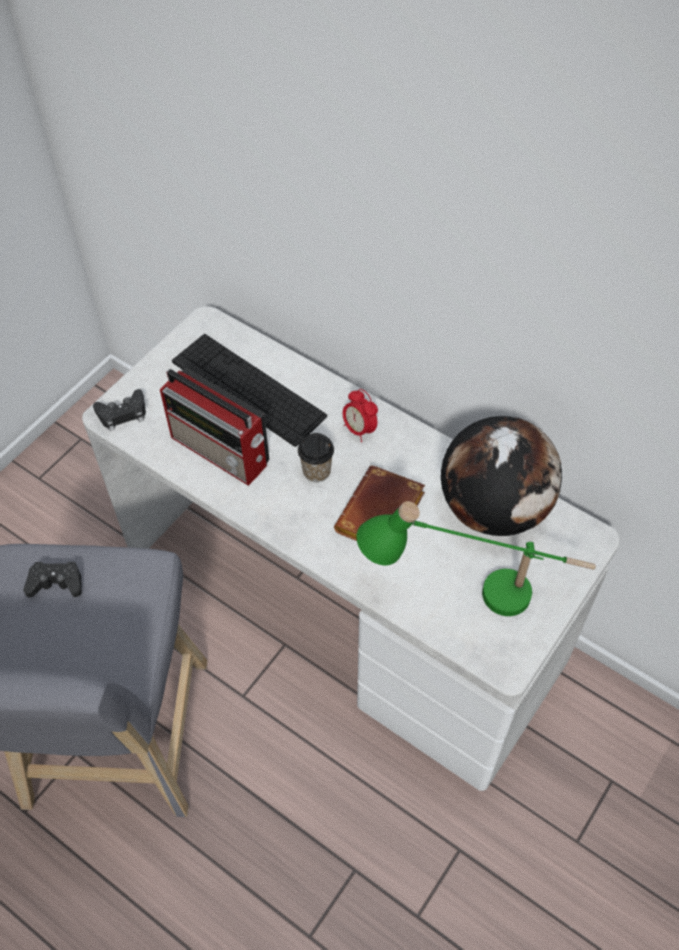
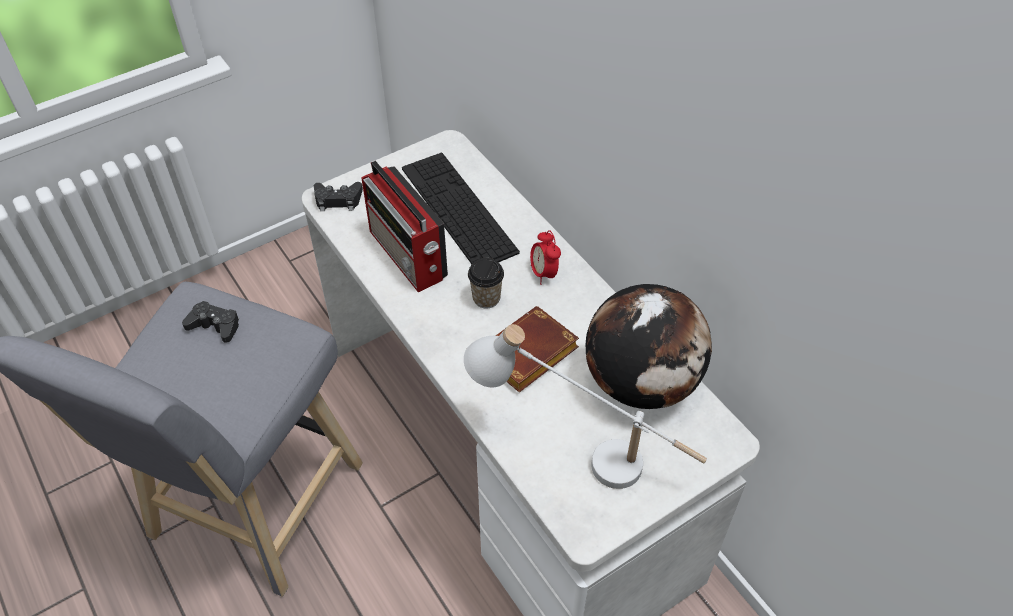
camera: 20 degrees right, 5 degrees down
(469, 594) = (580, 454): green table lamp -> white table lamp

